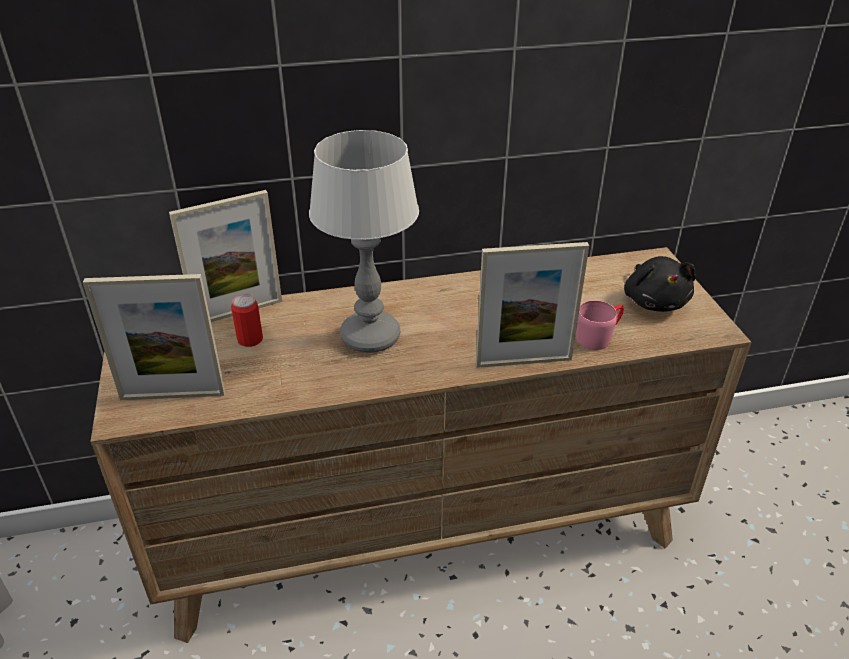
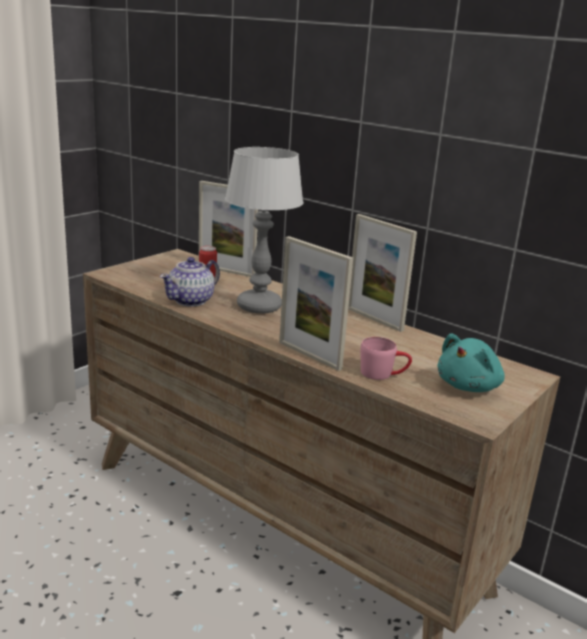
camera: 50 degrees right, 15 degrees down
(173, 395) = (137, 278): picture frame -> picture frame (374, 319)
(300, 380) = (191, 300): none -> teapot
(654, 301) = (469, 386): black plush toy -> turquoise plush toy

